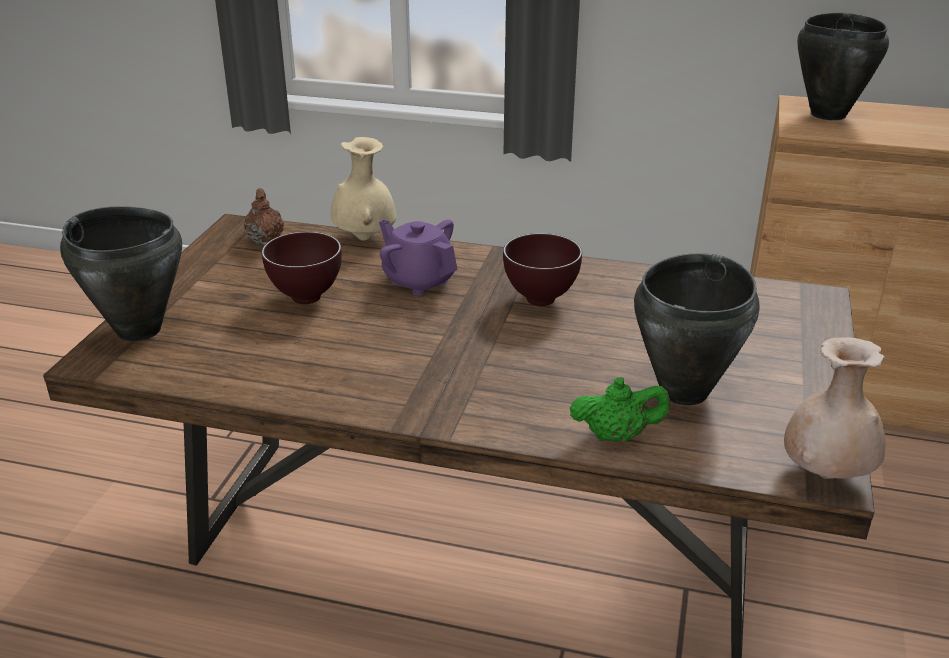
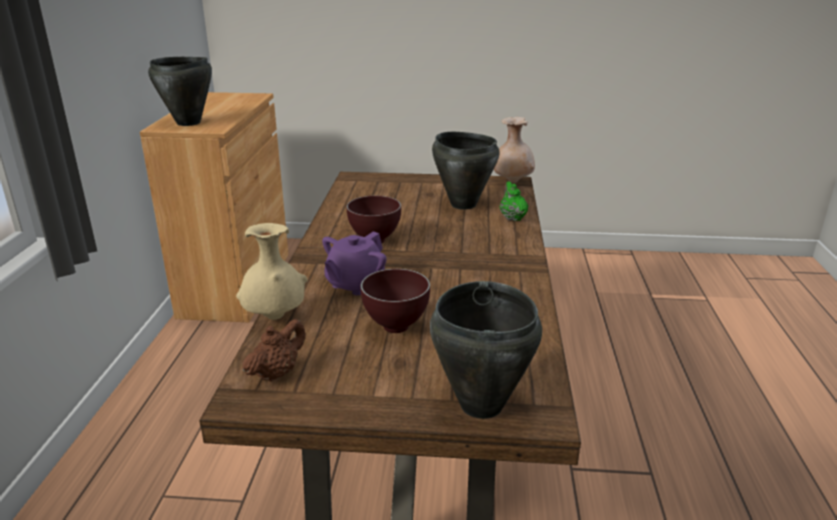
camera: 100 degrees left, 5 degrees down
(265, 239) = (277, 373): brown teapot -> brown teapot turned 150 degrees clockwise

